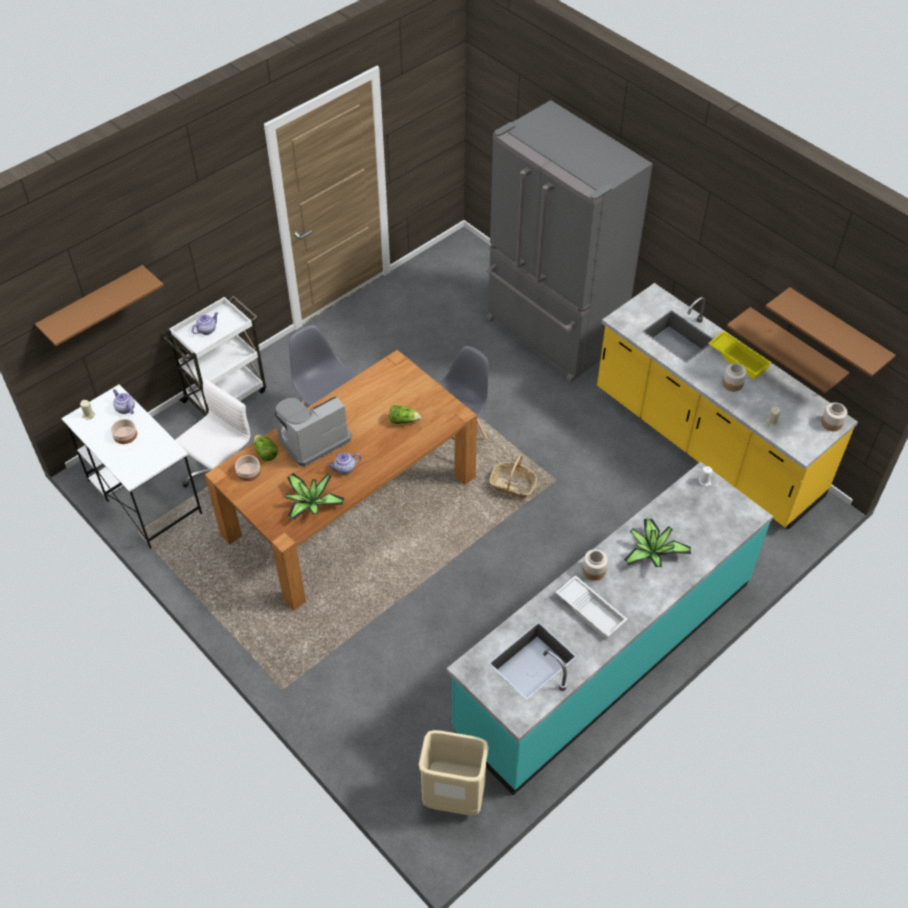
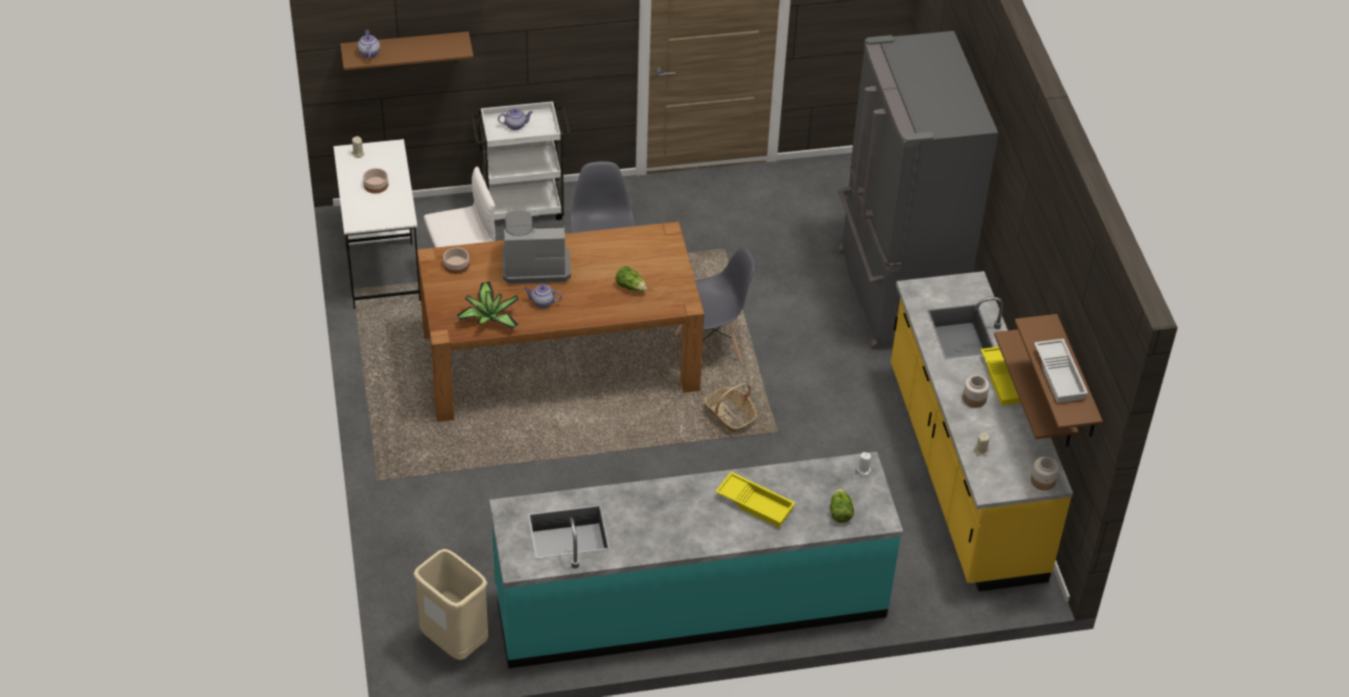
camera: 30 degrees right, 5 degrees down
(125, 408) = (392, 162): teapot -> teapot (369, 53)
(265, 453) = (483, 256): lettuce -> lettuce (840, 512)
(591, 610) = (656, 520): white tray -> white tray (1060, 375)
(594, 571) = (687, 491): jar -> none
(652, 552) = (756, 503): potted plant -> yellow tray

